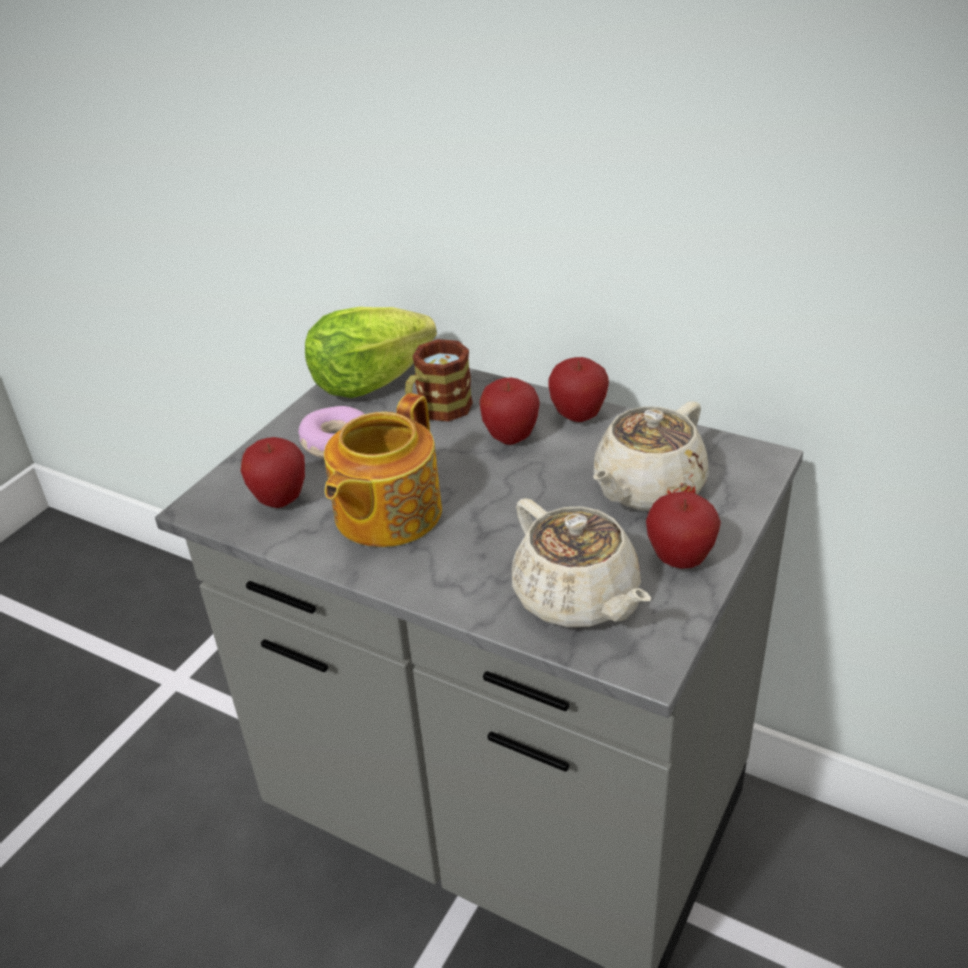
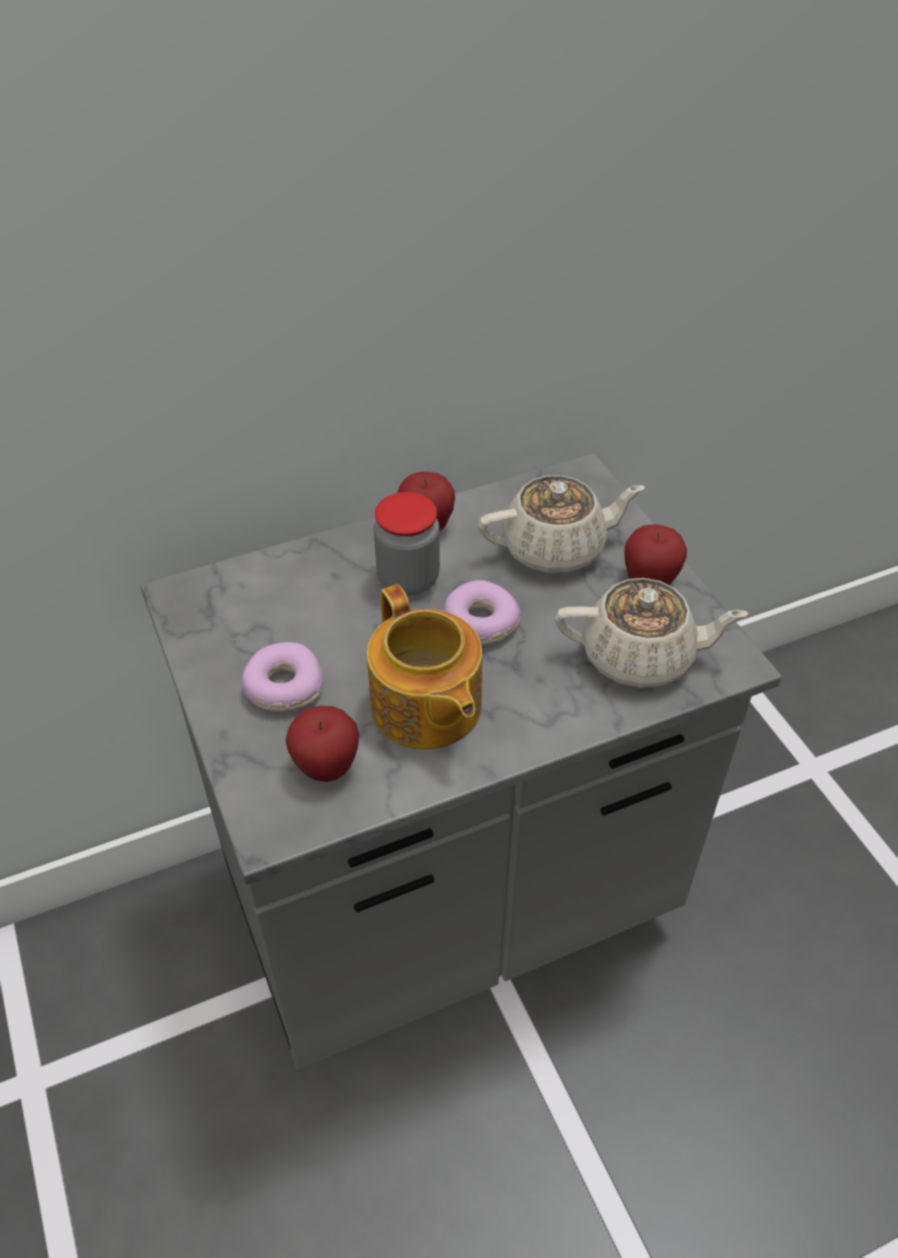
camera: 55 degrees left, 10 degrees up
(369, 382) = (213, 617): lettuce -> none
(437, 412) = (318, 600): mug -> none
(507, 494) = (480, 623): none -> donut
(510, 437) = (408, 579): apple -> jar
(647, 489) = (555, 548): beige teapot -> beige teapot turned 90 degrees counterclockwise

